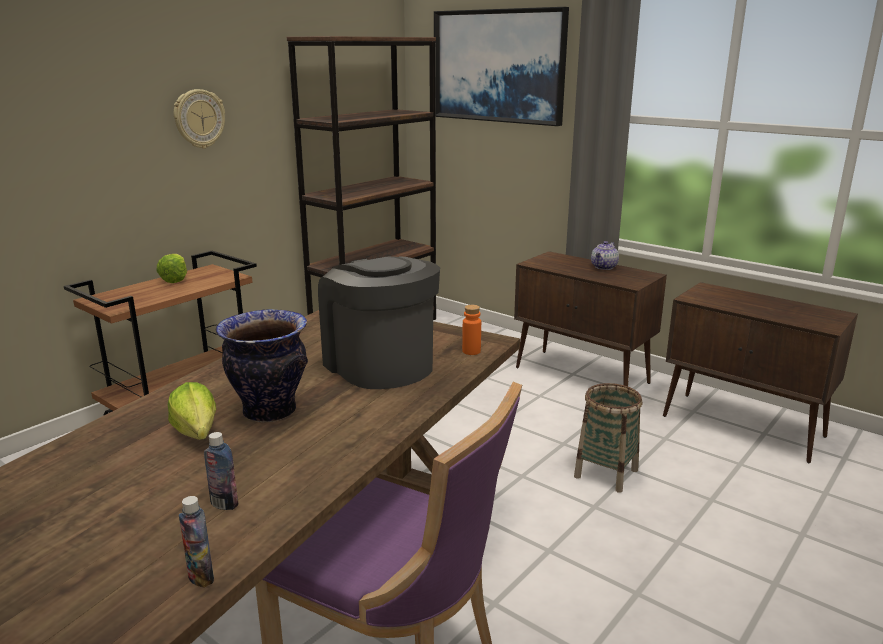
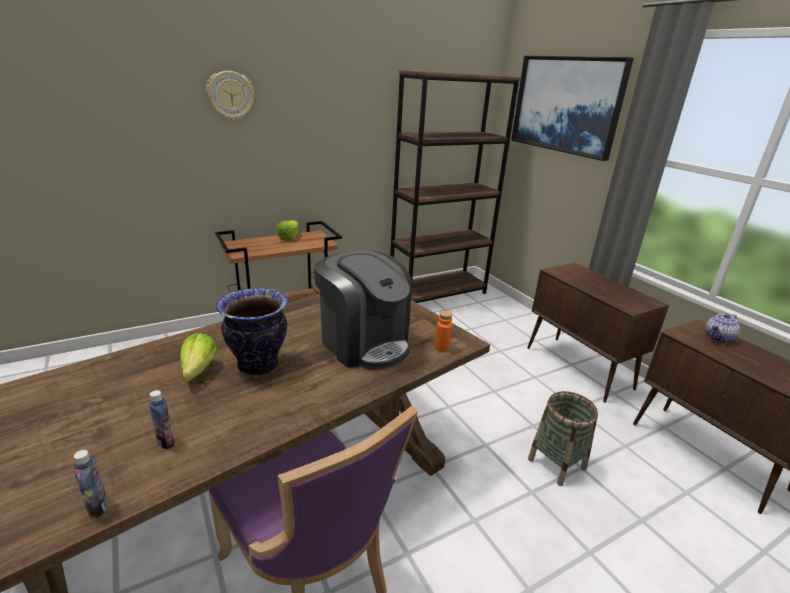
camera: 20 degrees right, 5 degrees up
(199, 119) = (324, 127): wall clock -> wall clock (230, 96)
(379, 364) = (364, 342): coffee machine -> coffee machine turned 150 degrees clockwise
(604, 267) = (614, 286): teapot -> teapot (718, 338)

